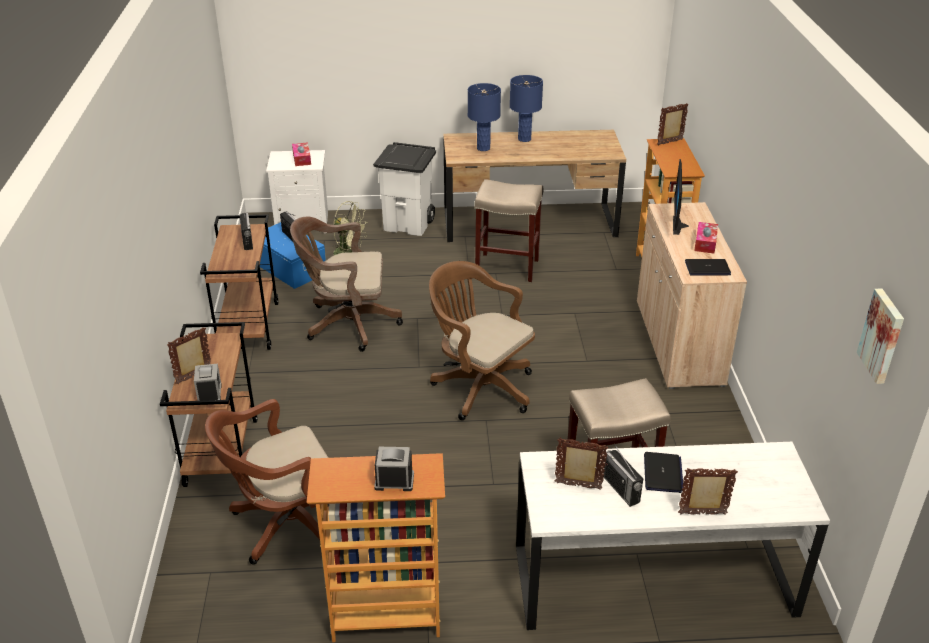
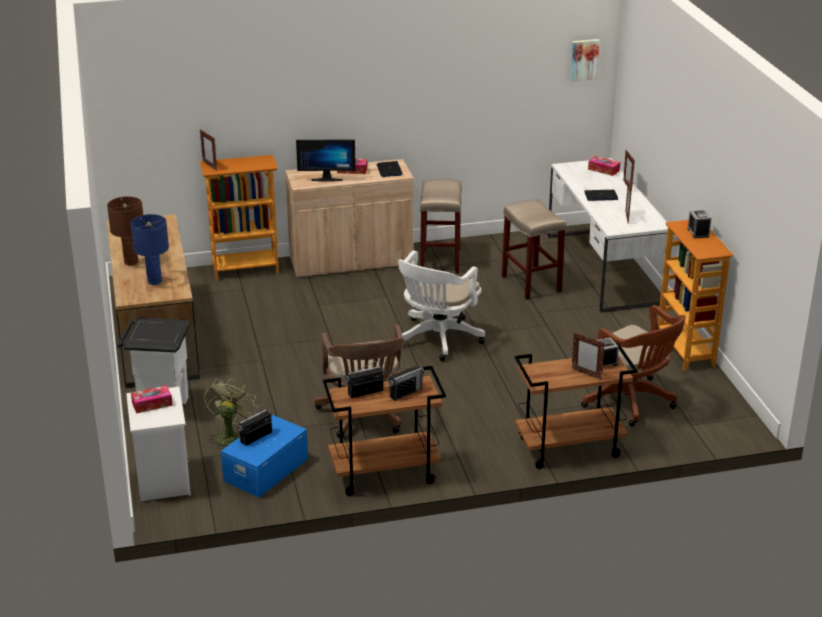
camera: 100 degrees left, 5 degrees down
(479, 386) = (437, 340): brown office chair -> white office chair
(506, 267) = (247, 342): beige stool -> beige stool (440, 261)
(524, 139) = (131, 262): blue table lamp -> brown table lamp
(621, 489) = (622, 206): radio -> radio (406, 393)
(772, 498) = (603, 170): none -> tissue box

